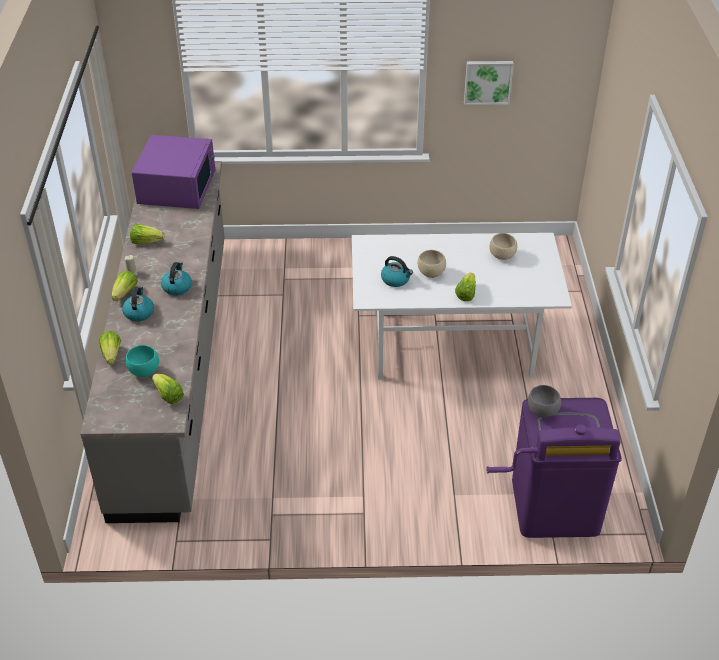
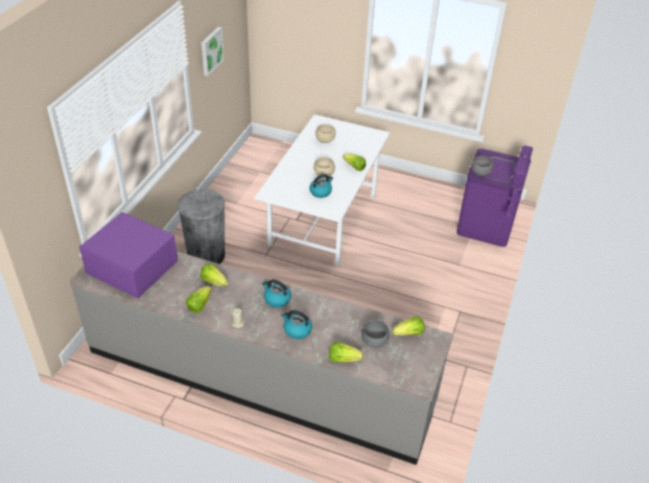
camera: 70 degrees left, 0 degrees up
(125, 293) = (264, 334): lettuce -> lettuce (214, 281)
(144, 372) = (375, 342): turquoise bowl -> grey bowl
(328, 273) = (206, 255): none -> grey trash can

